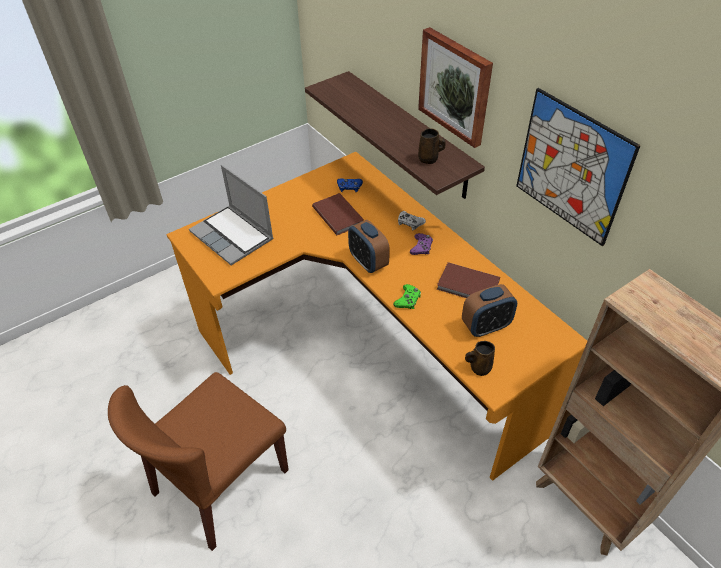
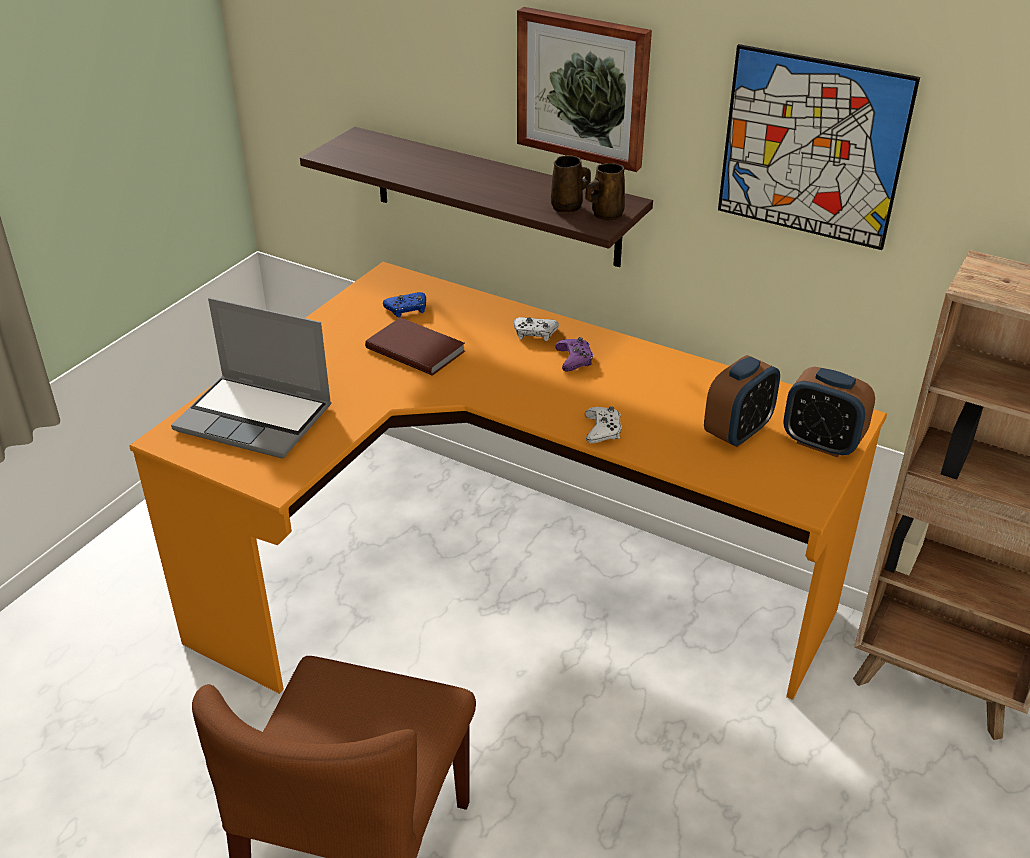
camera: 25 degrees left, 10 degrees down
(368, 262) = (507, 398): alarm clock -> alarm clock (821, 443)
(408, 300) = (602, 430): green game controller -> white game controller
(468, 286) = (677, 390): brown book -> none
(479, 367) = (765, 484): brown mug -> brown mug (605, 215)

